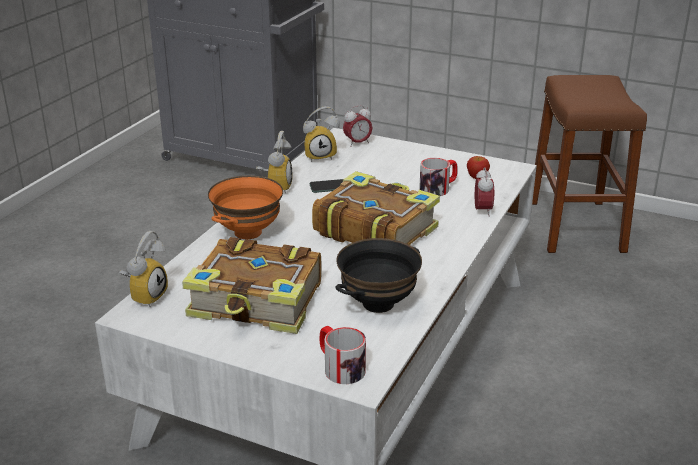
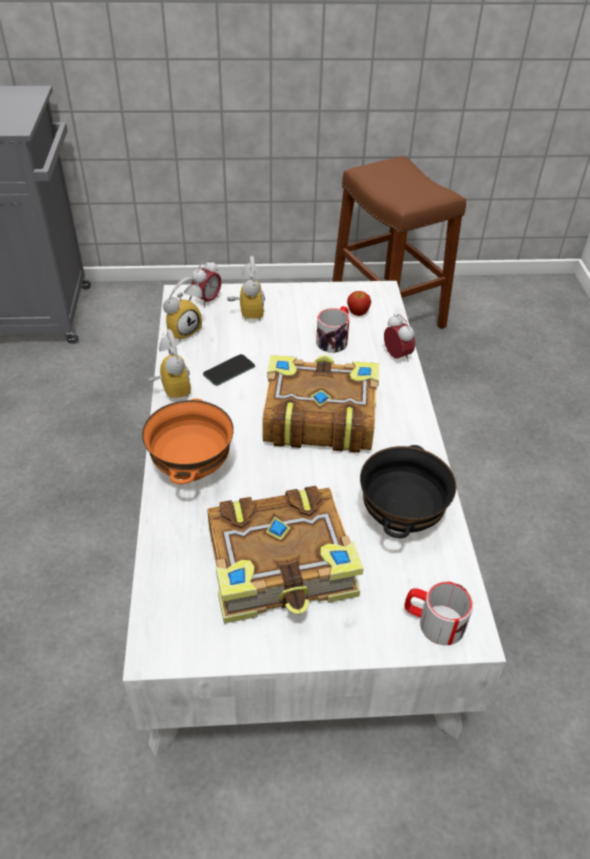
camera: 30 degrees left, 15 degrees up
(145, 296) = (151, 611): alarm clock -> alarm clock (246, 313)

